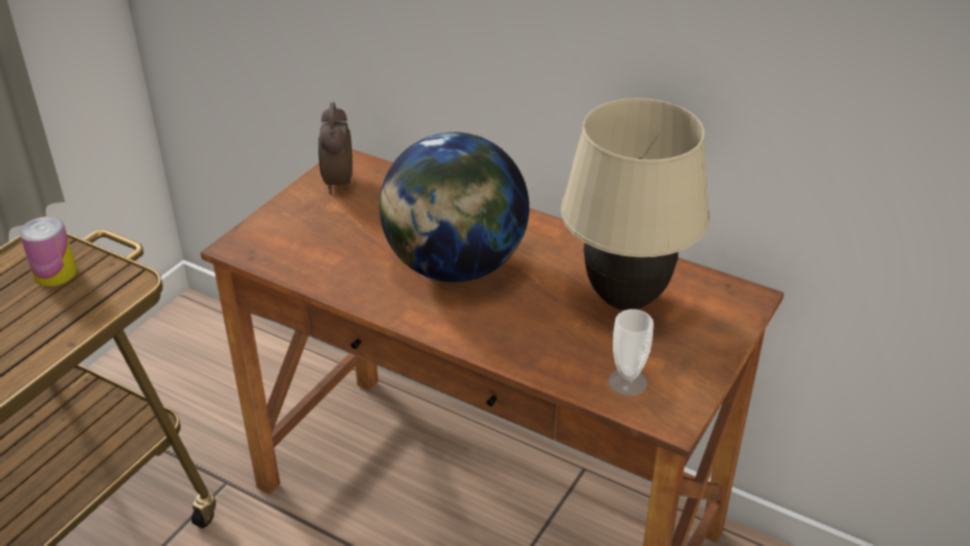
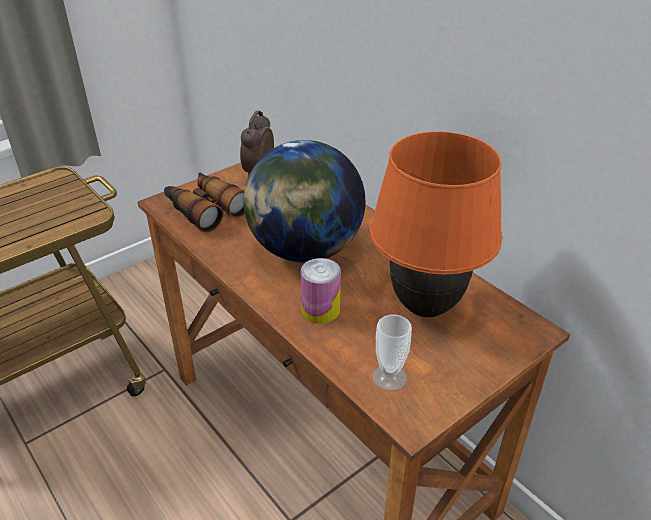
camera: 20 degrees right, 0 degrees up
(55, 273) = (52, 197): can -> can (320, 310)
(299, 243) = (205, 209): none -> binoculars
(624, 299) = (424, 306): beige table lamp -> orange table lamp

